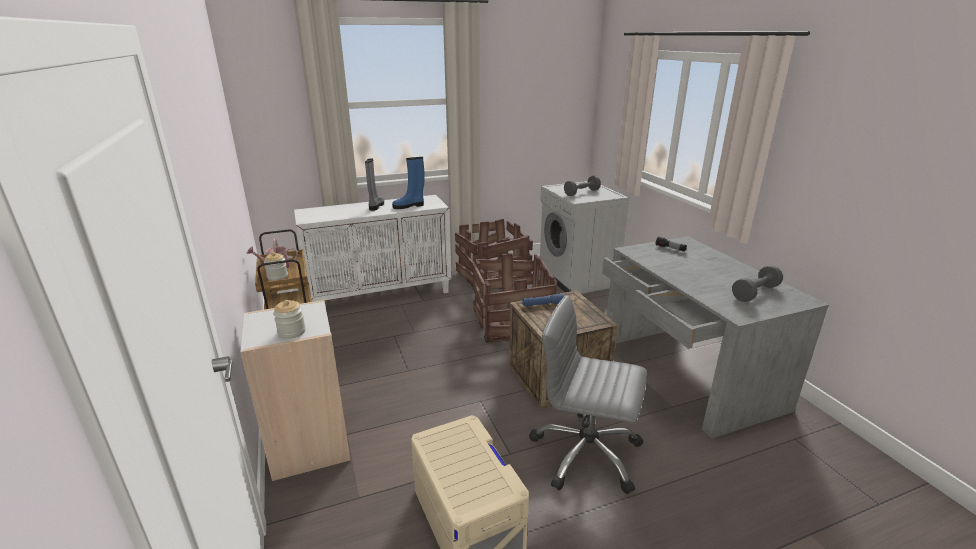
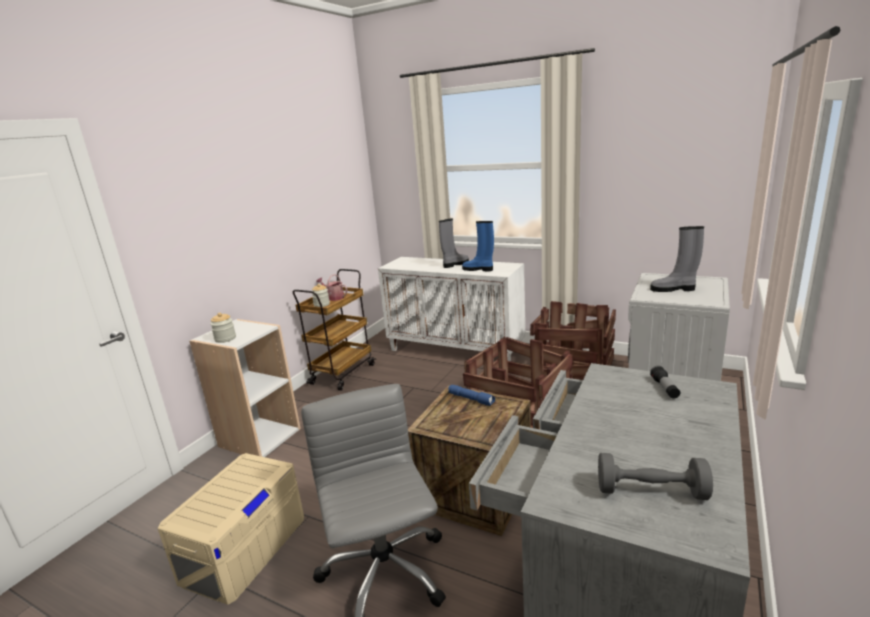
camera: 50 degrees right, 5 degrees down
(581, 192) = (674, 289): grey dumbbell -> grey boot

